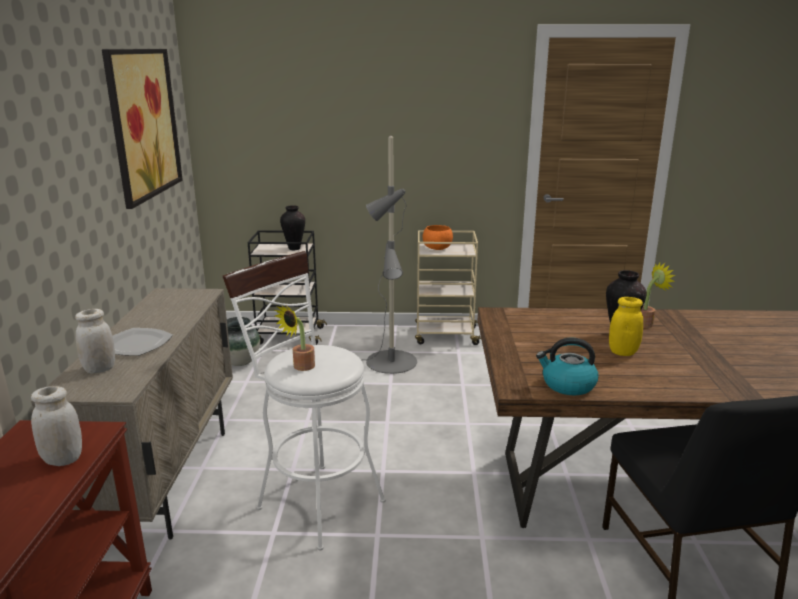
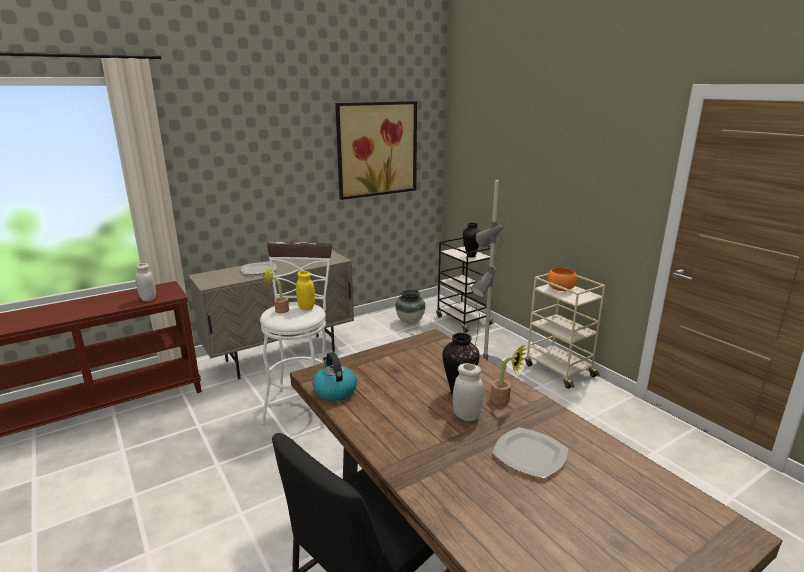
camera: 55 degrees right, 0 degrees up
(99, 369) = (226, 274): white jar -> white jar (466, 416)
(623, 352) = (422, 401): yellow jar -> yellow jar (306, 307)
(734, 340) = (529, 454): none -> plate

